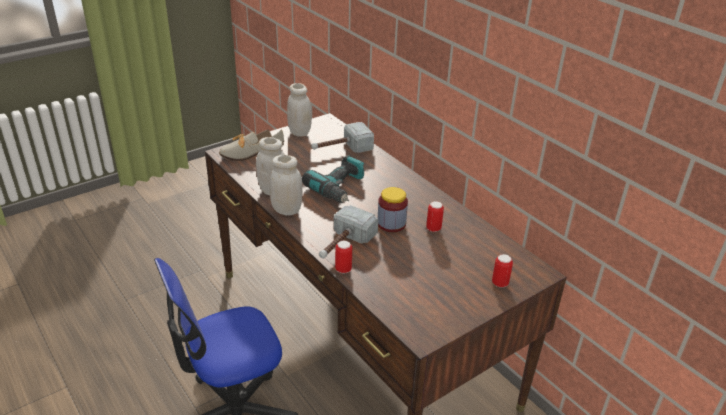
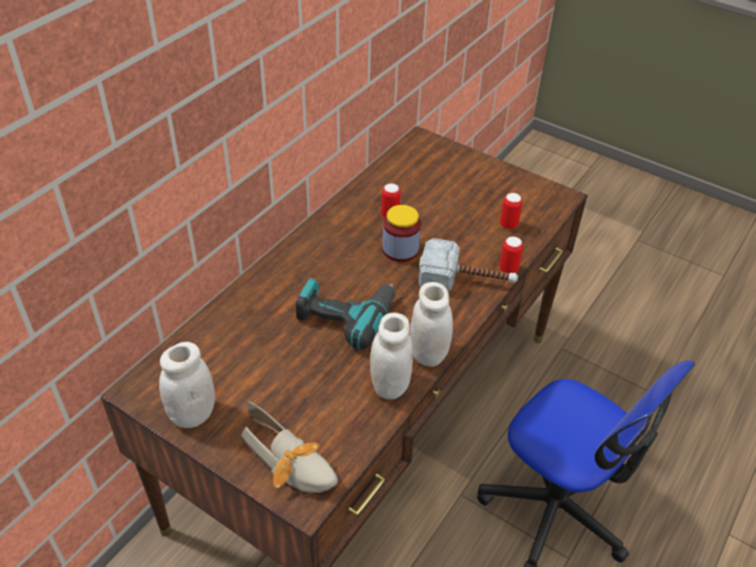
camera: 110 degrees left, 10 degrees up
(341, 149) = (232, 343): hammer -> none
(500, 283) = (454, 161): can -> can (508, 225)

